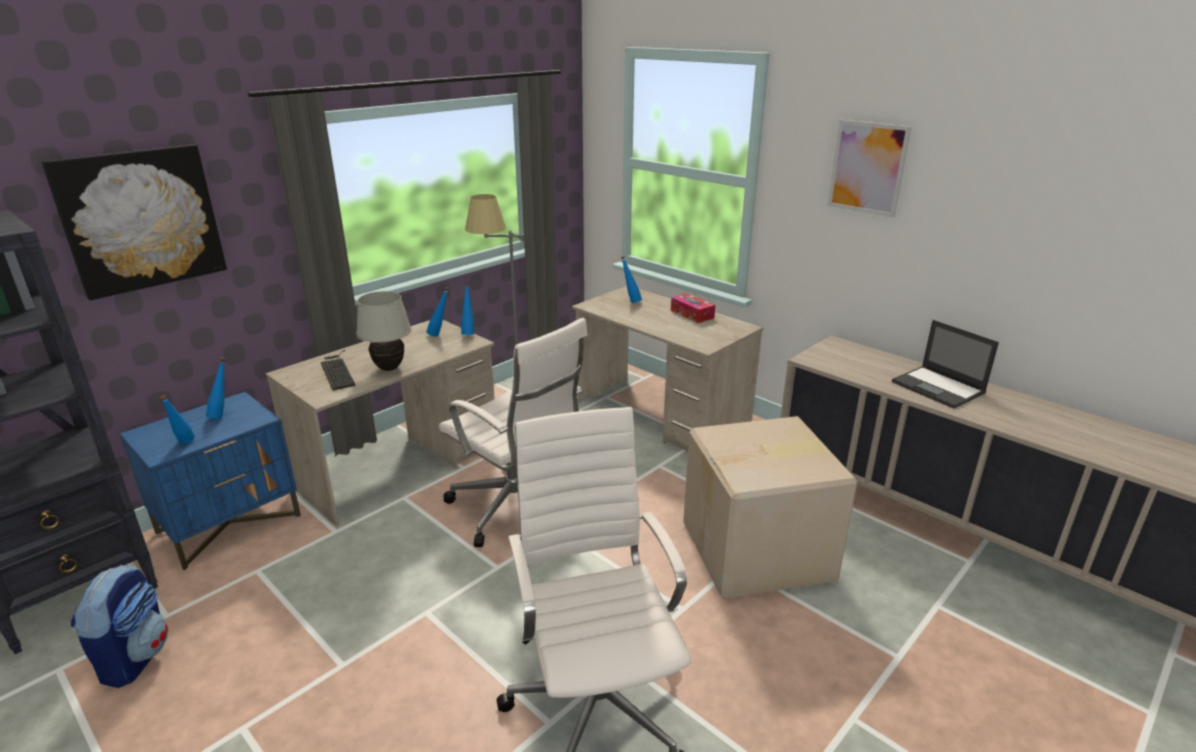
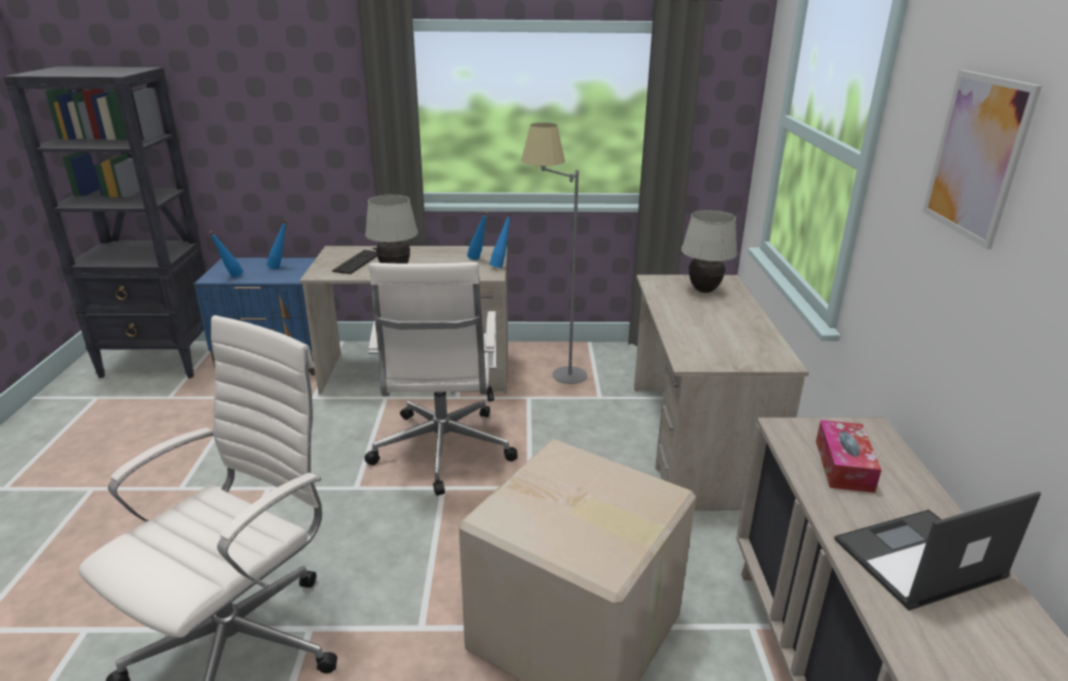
camera: 45 degrees right, 0 degrees up
(135, 657) = (125, 412): backpack -> none
(141, 219) = (256, 92): picture -> none
(630, 301) = (704, 290): blue bottle -> white table lamp
(692, 314) = (746, 326): tissue box -> tissue box (843, 465)
(939, 387) = (917, 559): laptop -> laptop turned 60 degrees clockwise

